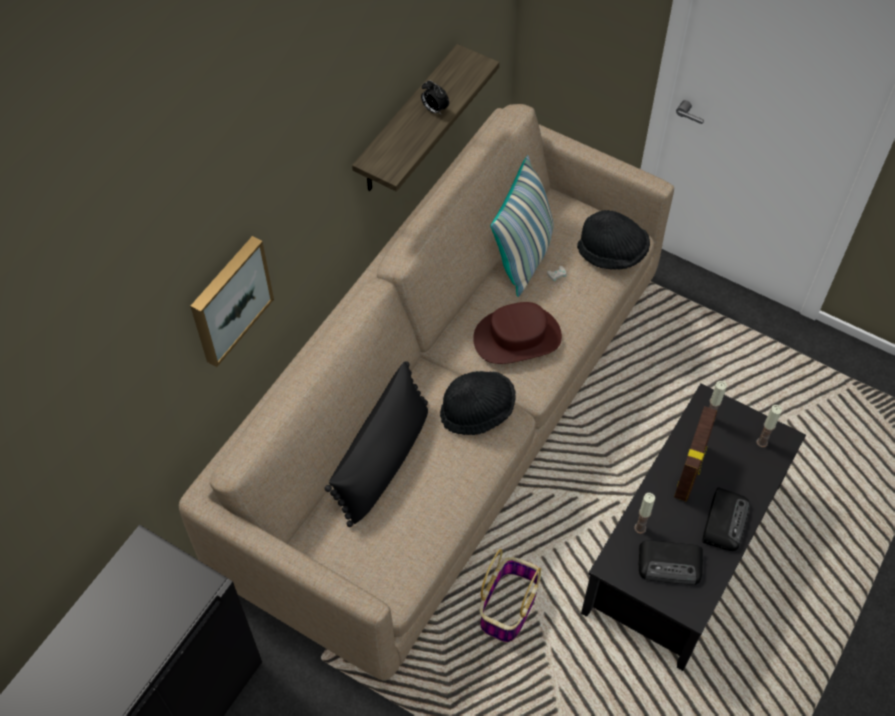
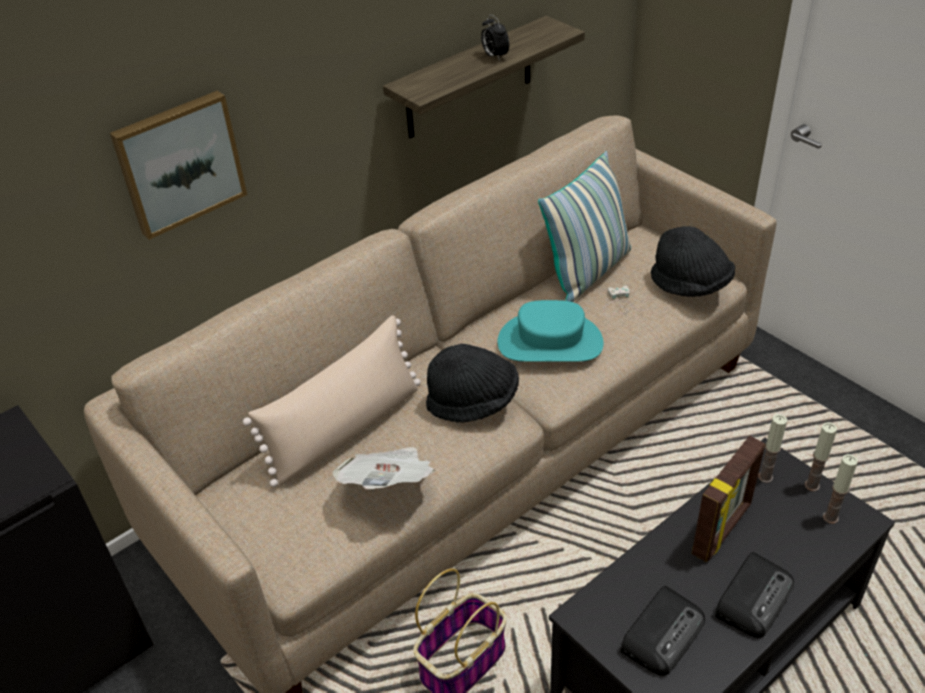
camera: 20 degrees right, 15 degrees down
(383, 460) = (345, 429): black pillow -> beige pillow
(441, 502) = (389, 484): none -> newspaper
(517, 337) = (550, 342): brown hat -> turquoise hat
(640, 528) = (635, 579): candle -> candle (812, 485)
(671, 564) = (663, 633): radio -> radio turned 75 degrees counterclockwise

